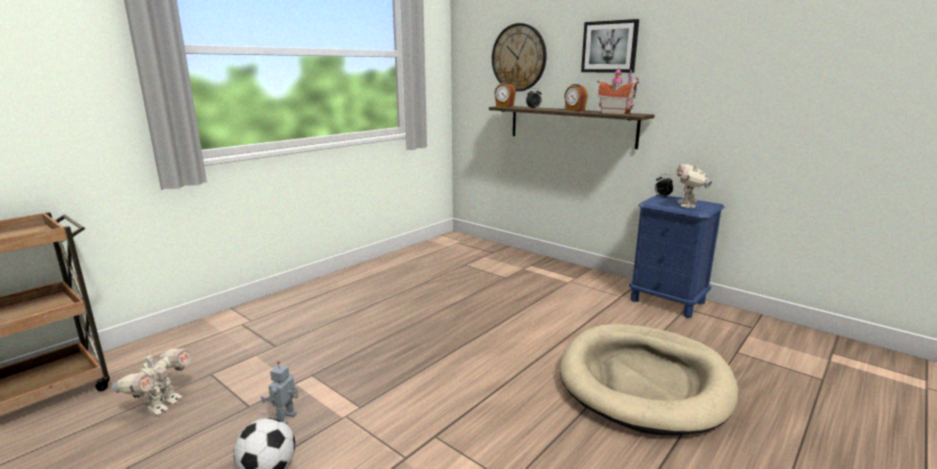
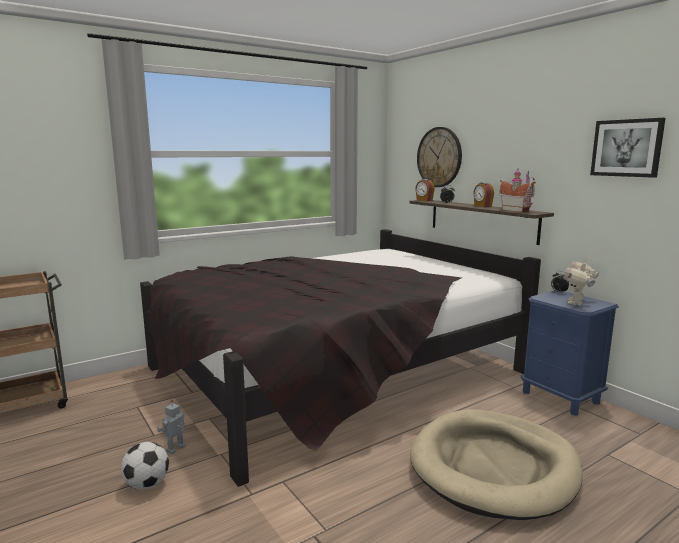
camera: 15 degrees right, 5 degrees down
(162, 405) = (95, 425): toy robot -> none
(433, 300) = (335, 370): none -> black bed
(609, 47) = (515, 149): picture -> picture (626, 148)

